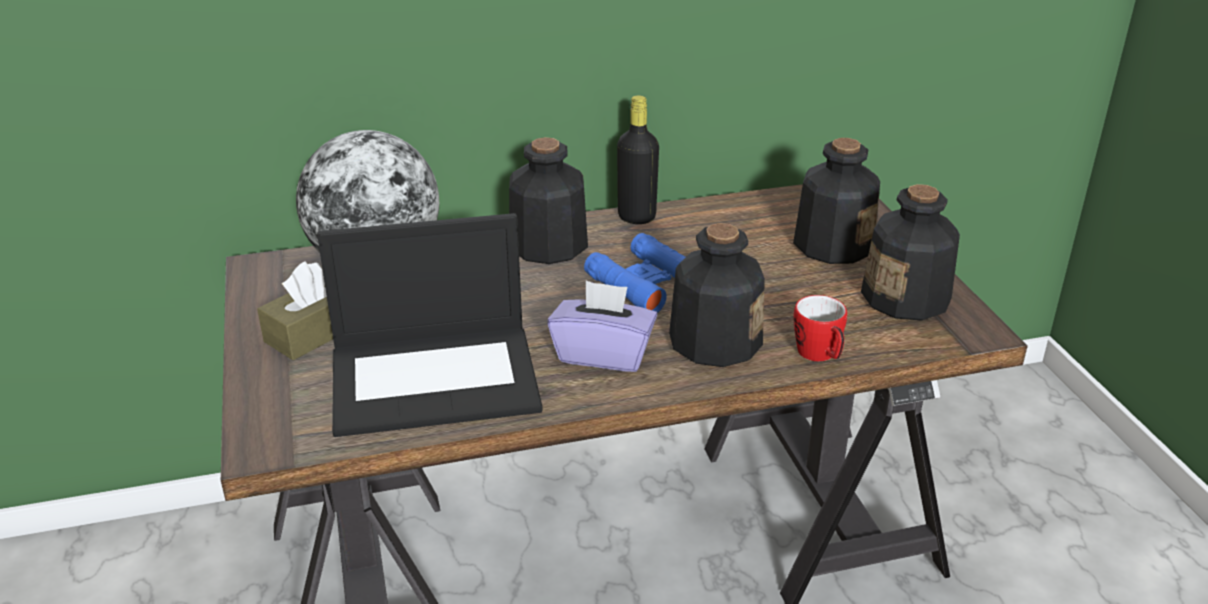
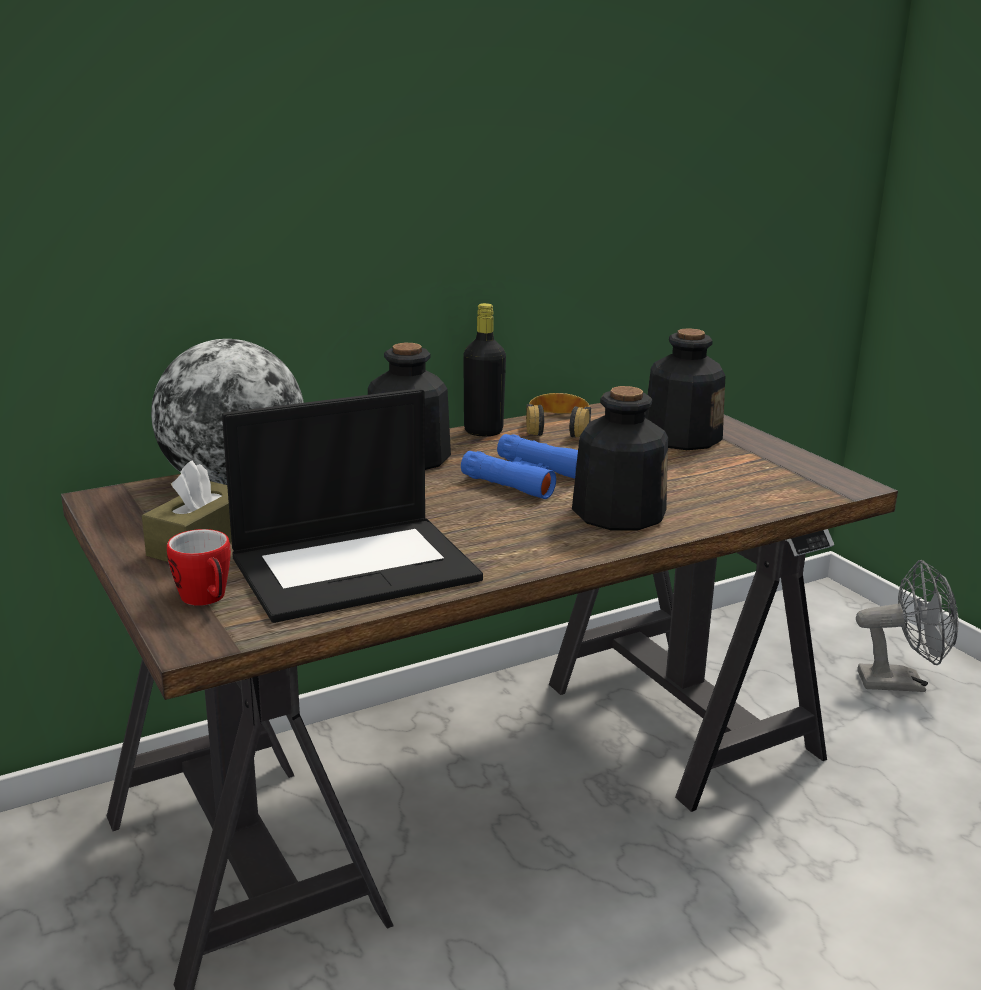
camera: 15 degrees left, 10 degrees down
(603, 354) = (516, 532): purple tissue box -> none
(713, 217) = (557, 426): none -> headphones
(820, 356) = (722, 514): mug -> mug (207, 600)
(906, 298) = (772, 468): bottle -> none
(1069, 500) = (901, 682): none -> grey fan

